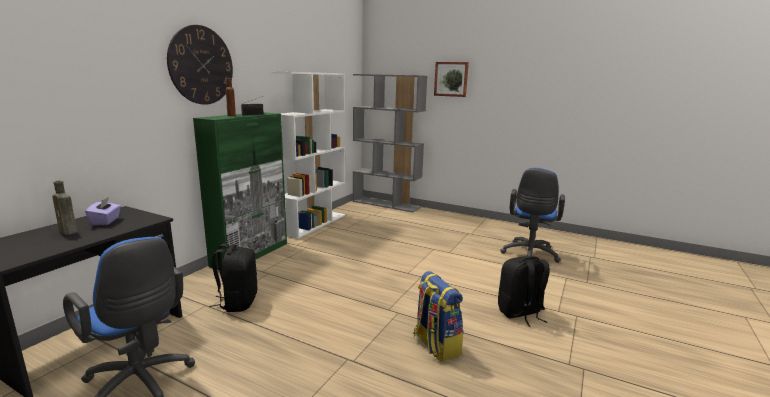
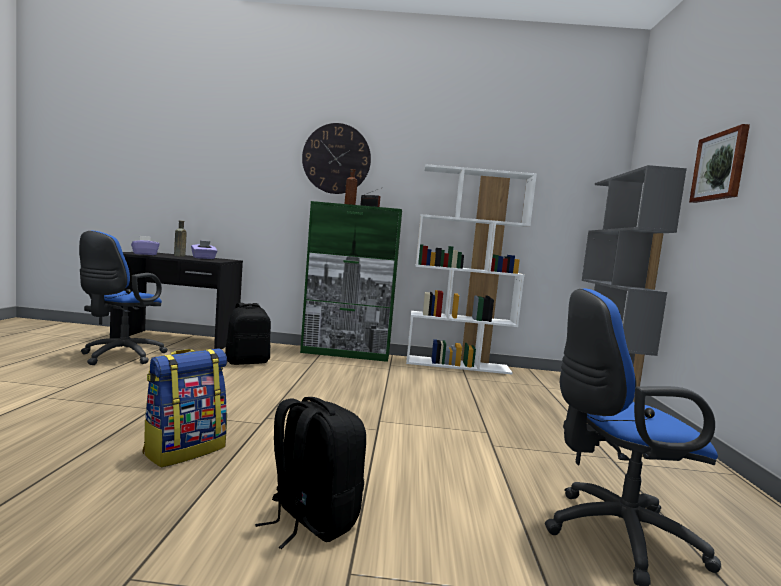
camera: 65 degrees right, 10 degrees down
(40, 250) = (144, 254): none -> purple tissue box

